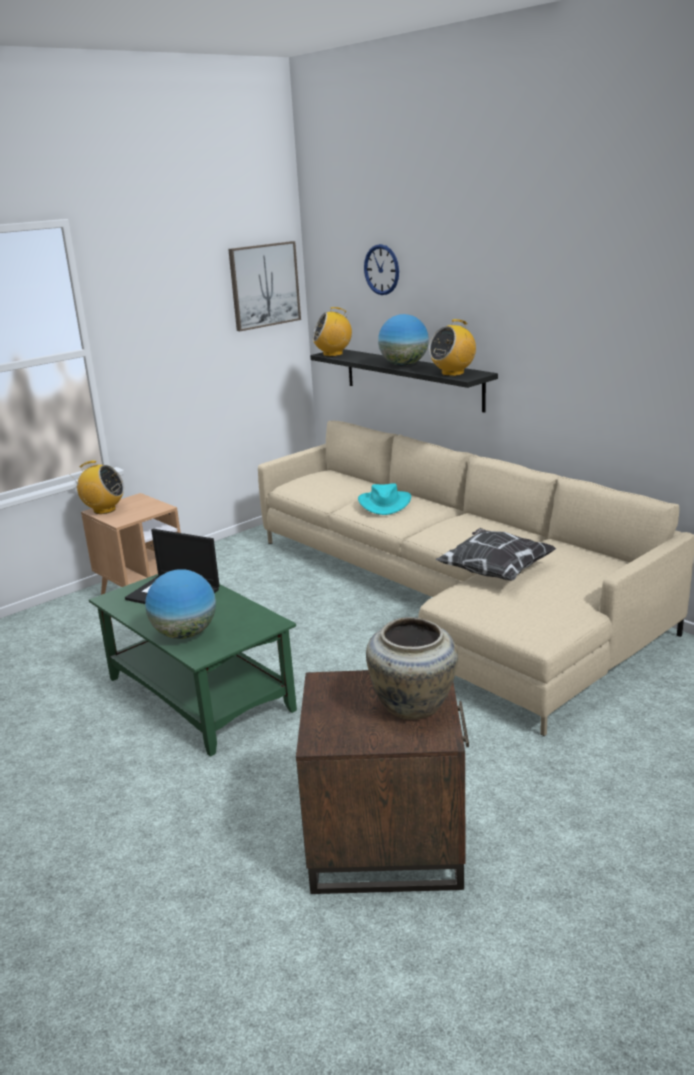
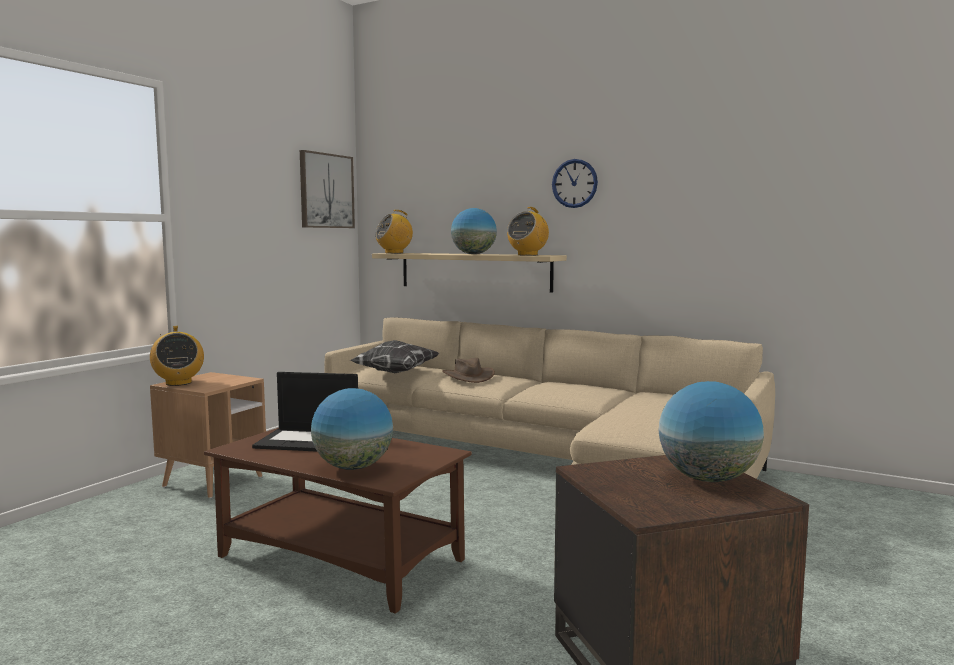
camera: 20 degrees left, 15 degrees down
(104, 510) = (178, 383): radio -> radio turned 75 degrees clockwise
(201, 694) = (342, 558): green coffee table -> brown coffee table
(381, 269) = (444, 176): wall clock -> wall clock (574, 183)
(384, 503) = (468, 376): turquoise hat -> brown hat
(412, 378) = (474, 271): black shelf -> beige shelf
(413, 707) = (707, 479): beige vase -> globe
(494, 572) = (621, 410): pillow -> pillow (395, 373)

